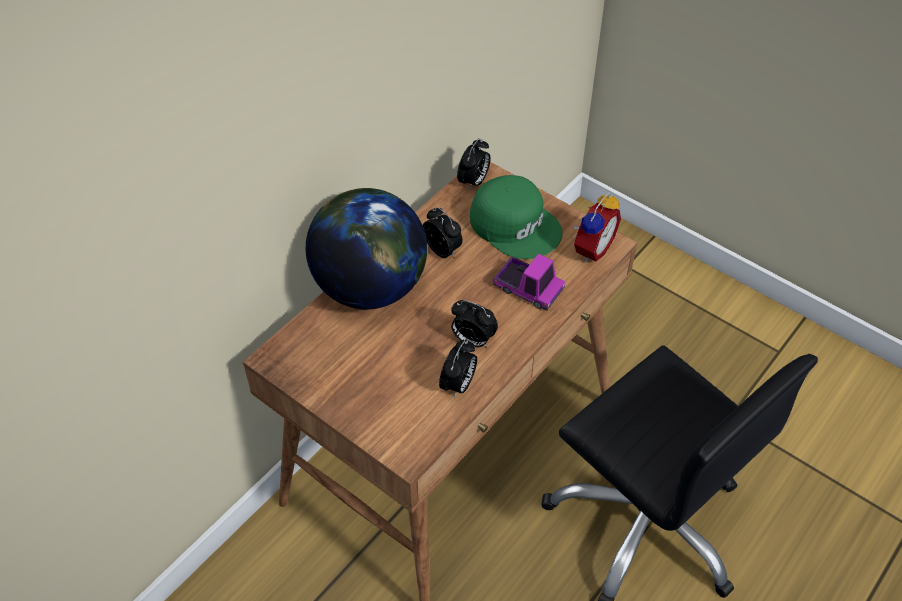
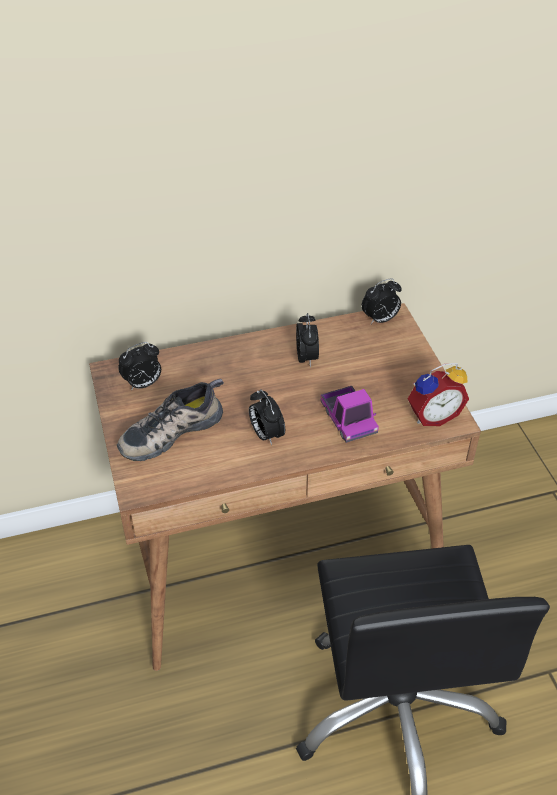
camera: 35 degrees right, 5 degrees down
(370, 286) = (226, 357): globe -> none
(385, 383) = (171, 430): none -> shoe
(458, 385) = (223, 461): alarm clock -> alarm clock (143, 384)
(516, 224) = (385, 367): green cap -> none

